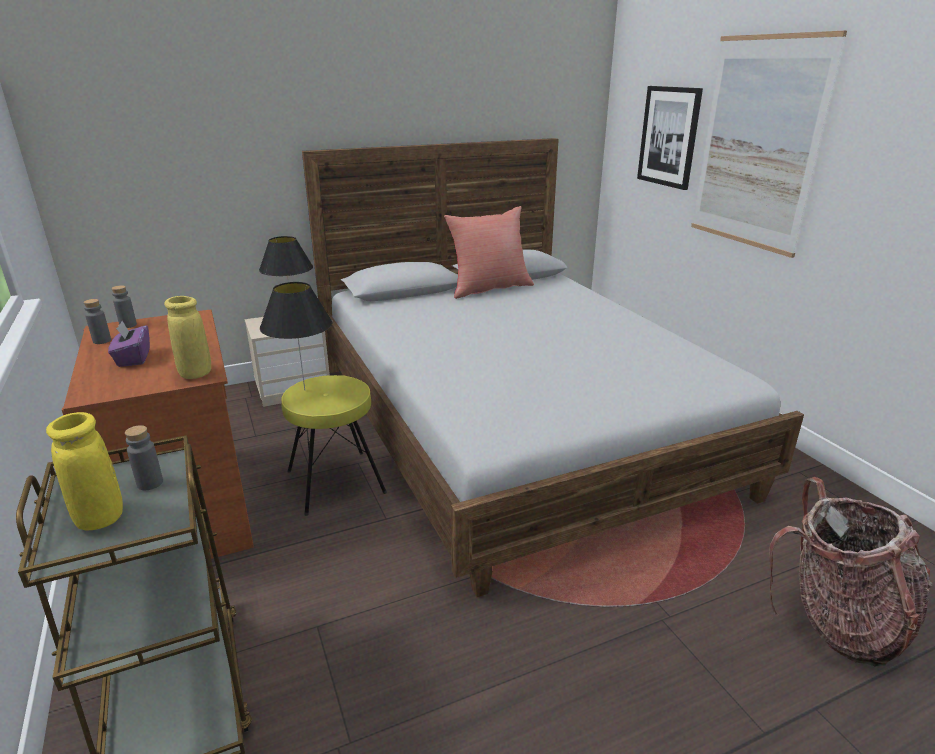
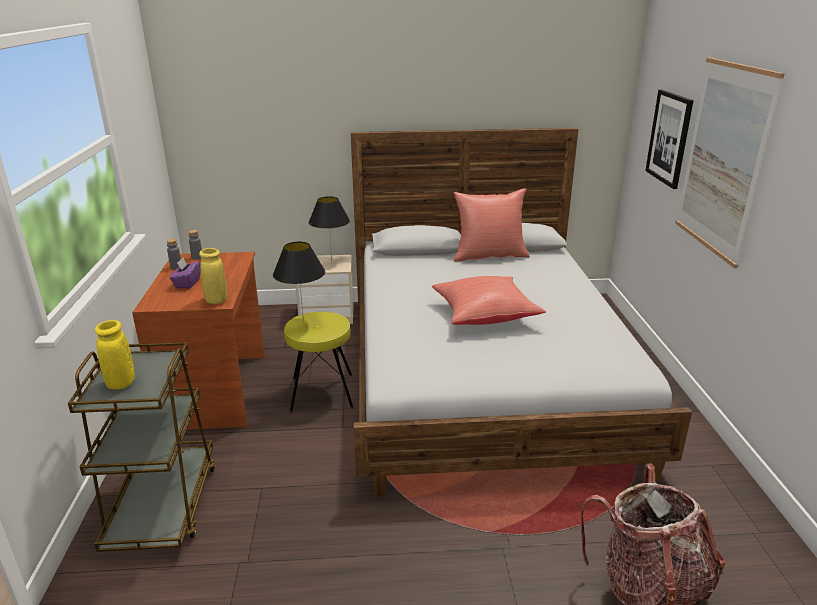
camera: 20 degrees right, 0 degrees up
(150, 483) = (156, 368): grey bottle -> none
(534, 348) = (484, 315): none -> red pillow

